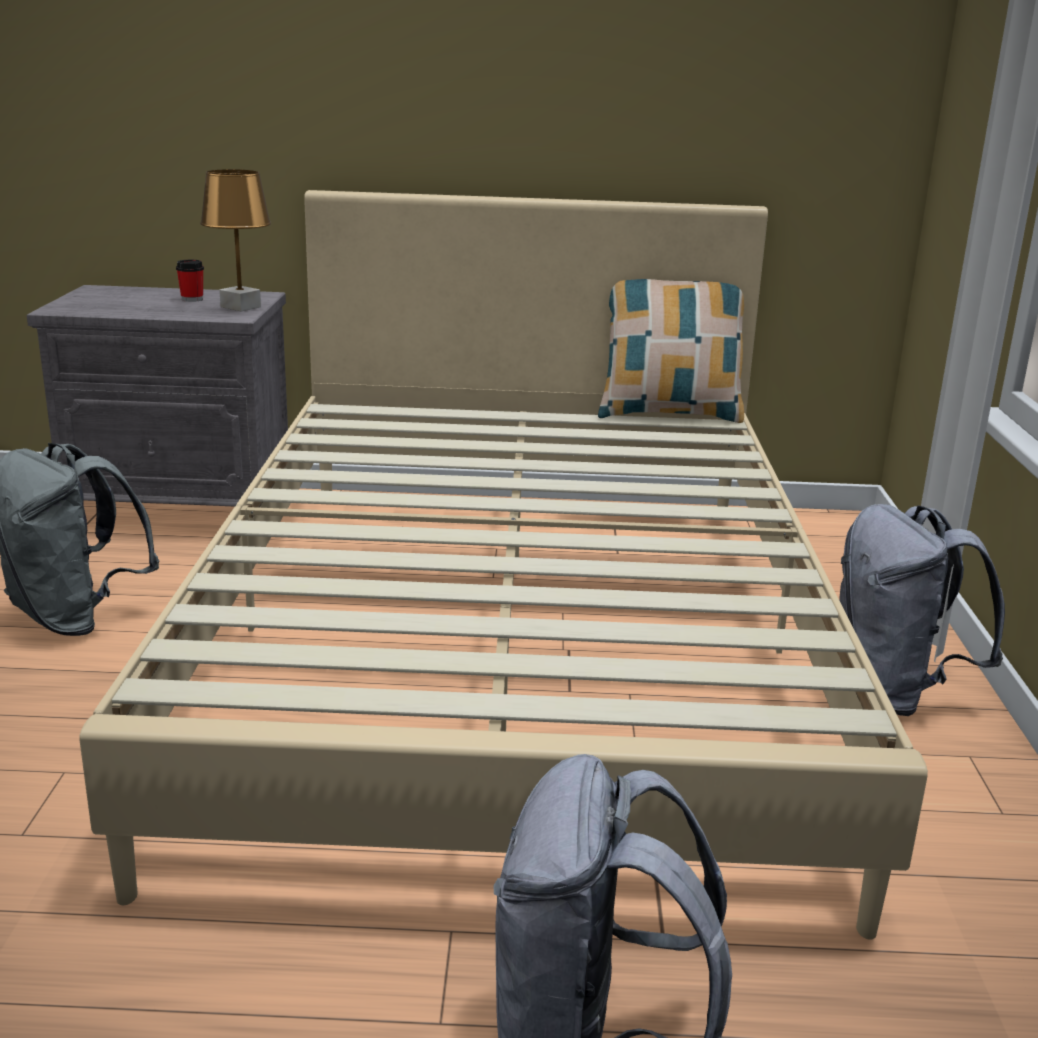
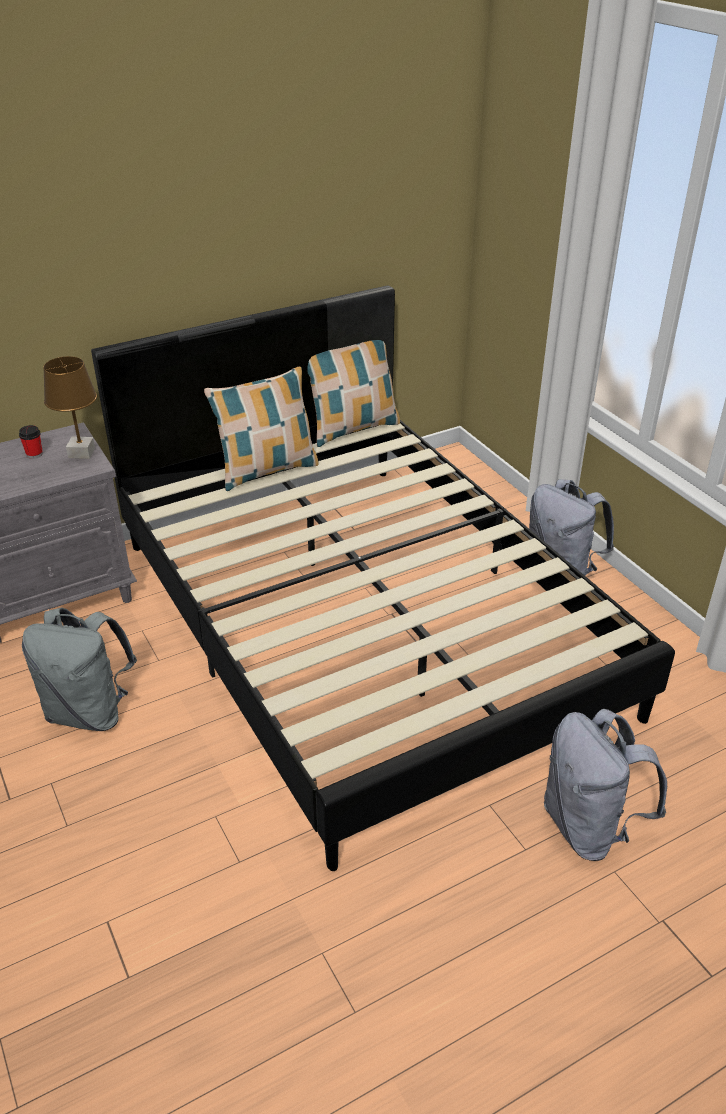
camera: 30 degrees left, 15 degrees up
(503, 421) = (267, 470): none -> pillow
(516, 646) = (363, 622): beige bed -> black bed

